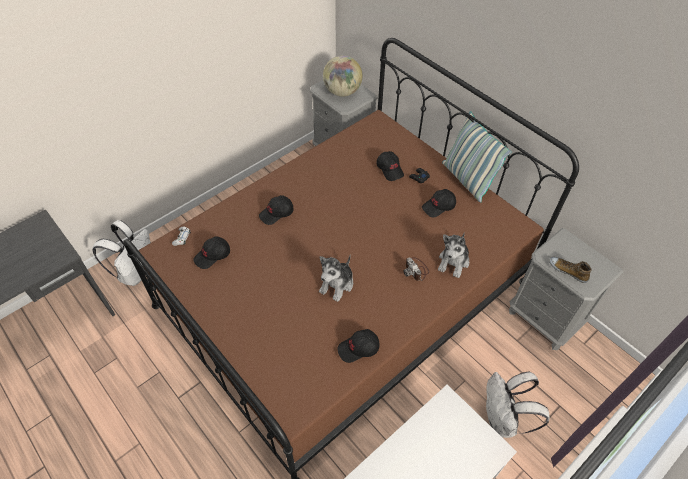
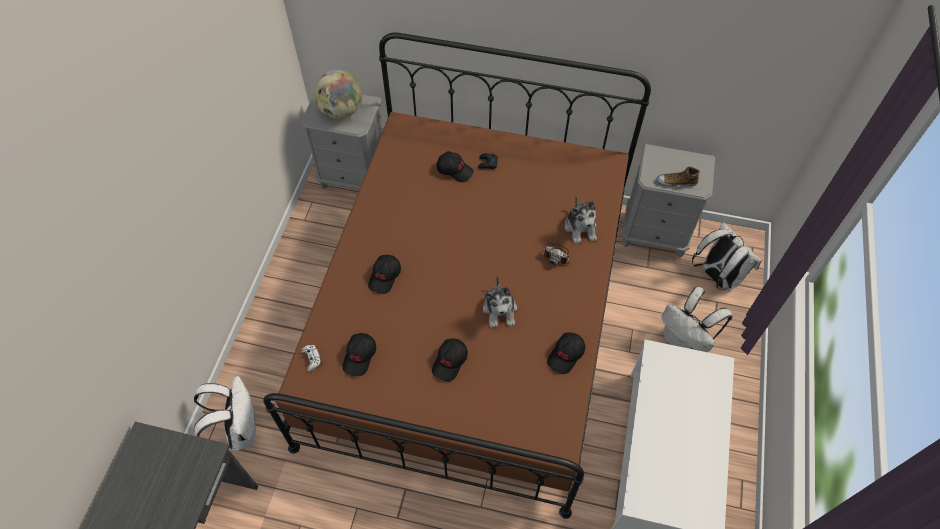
camera: 35 degrees left, 5 degrees up
(439, 207) = (528, 183): black cap -> black cap (450, 362)
(467, 179) = (531, 142): pillow -> none
(575, 385) = (716, 277): none -> white backpack

